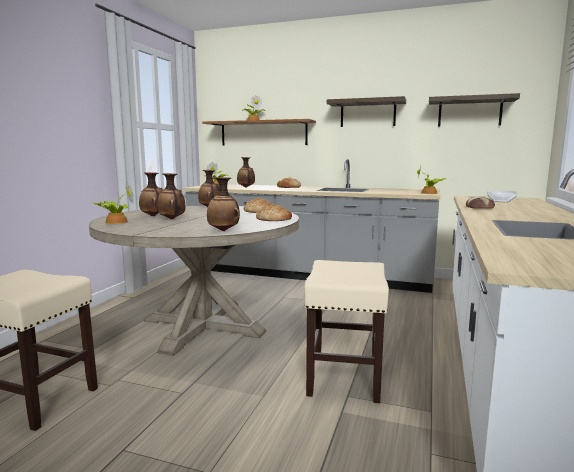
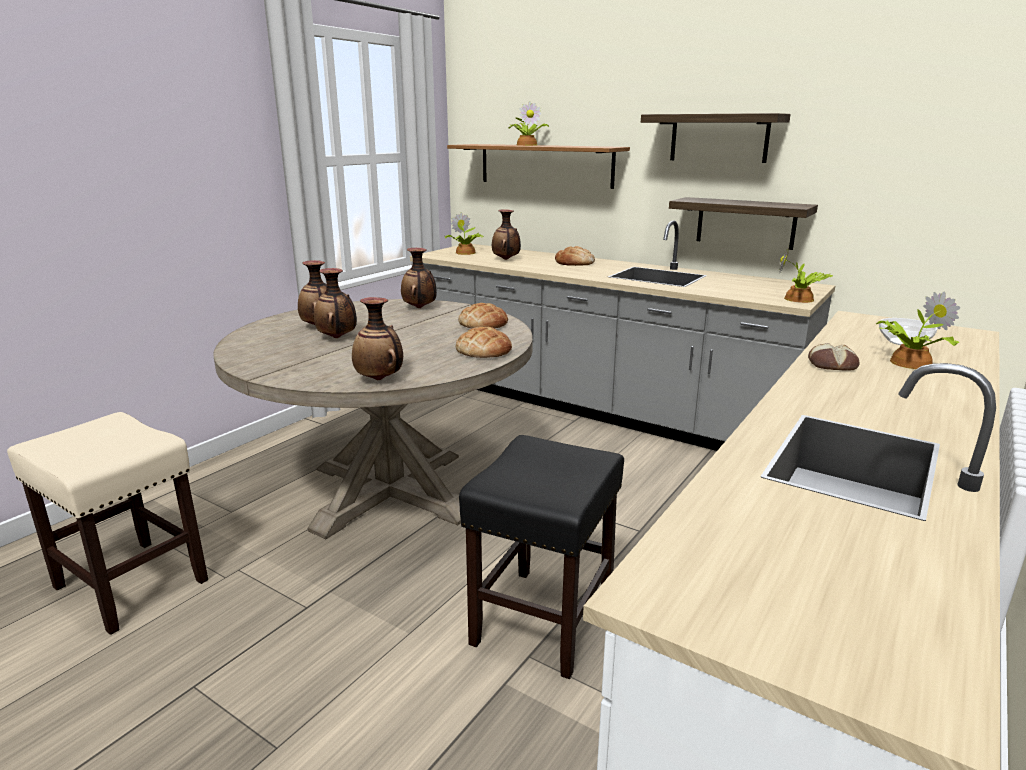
camera: 15 degrees right, 10 degrees up
(115, 222) = (255, 340): potted plant -> potted plant (908, 362)
(344, 377) = (543, 621): beige stool -> black stool
(469, 112) = (910, 143): shelf -> shelf (745, 223)

